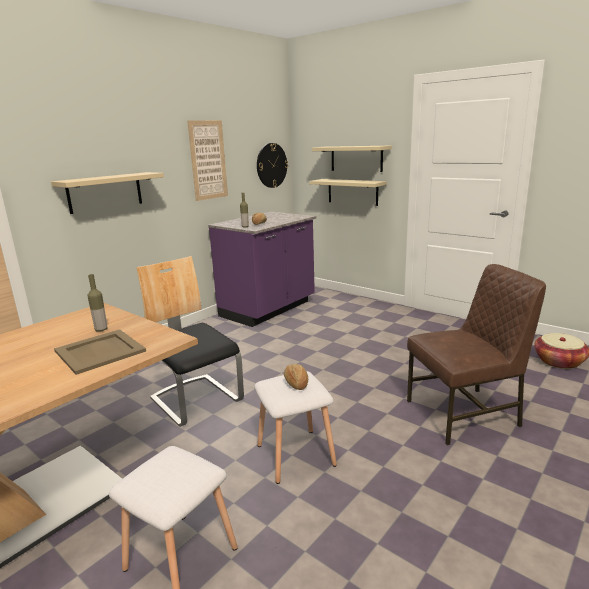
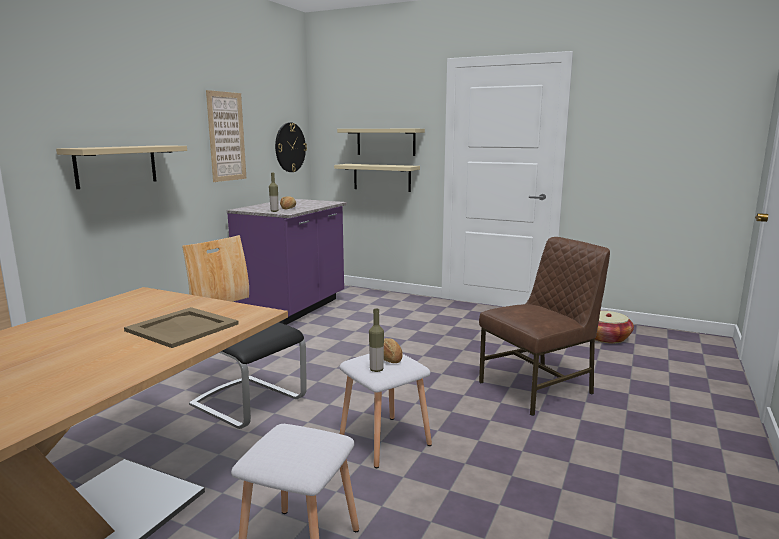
camera: 15 degrees left, 5 degrees down
(101, 330) = (165, 310): bottle -> bottle (376, 370)

